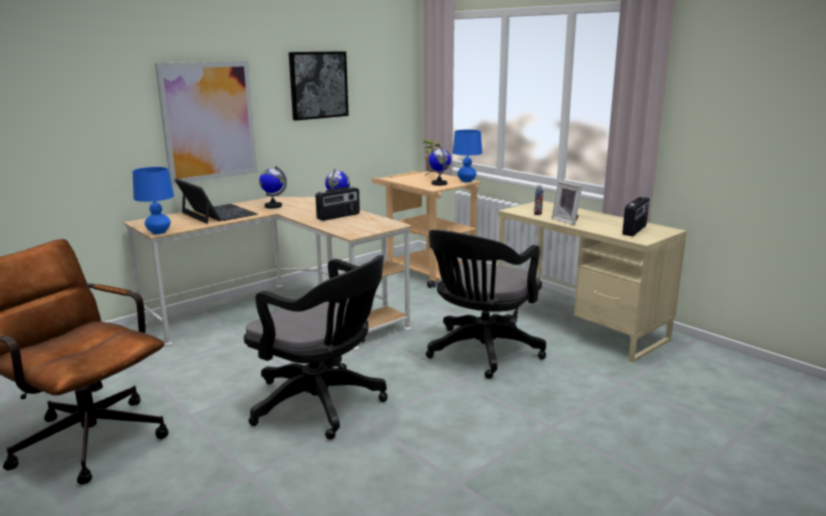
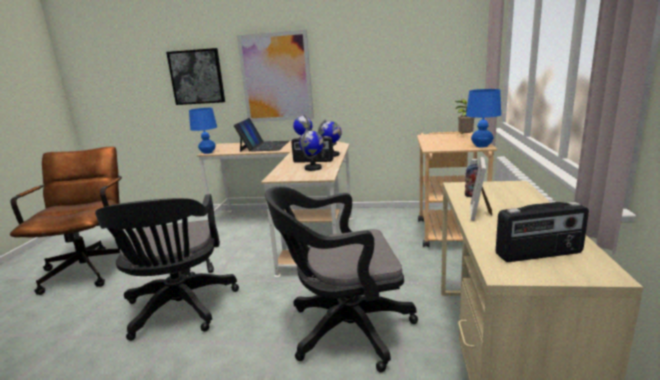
camera: 50 degrees right, 0 degrees up
(318, 85) = (374, 47): picture -> picture (197, 77)
(439, 184) = (447, 145): globe -> globe (313, 168)

